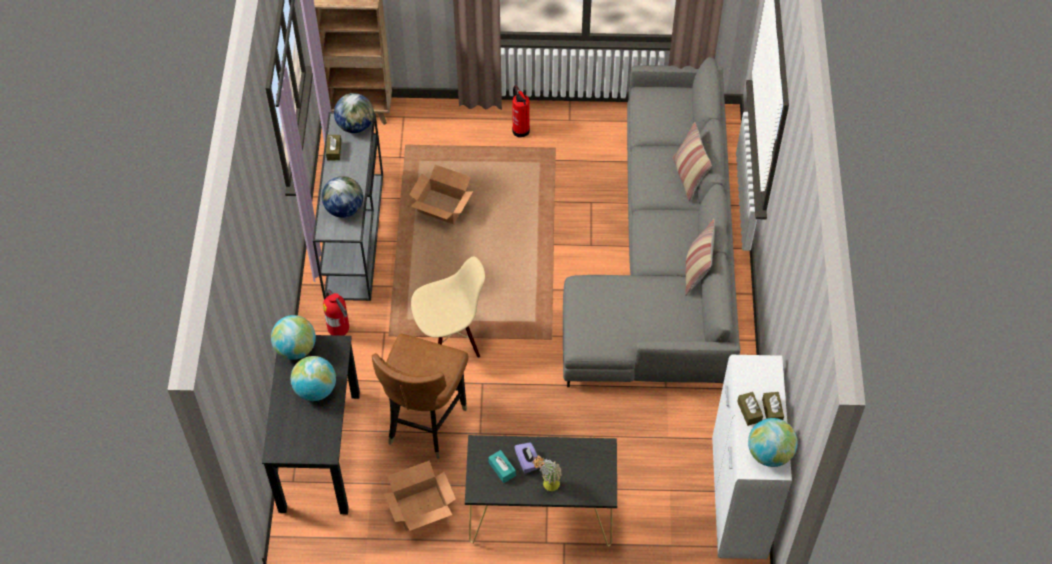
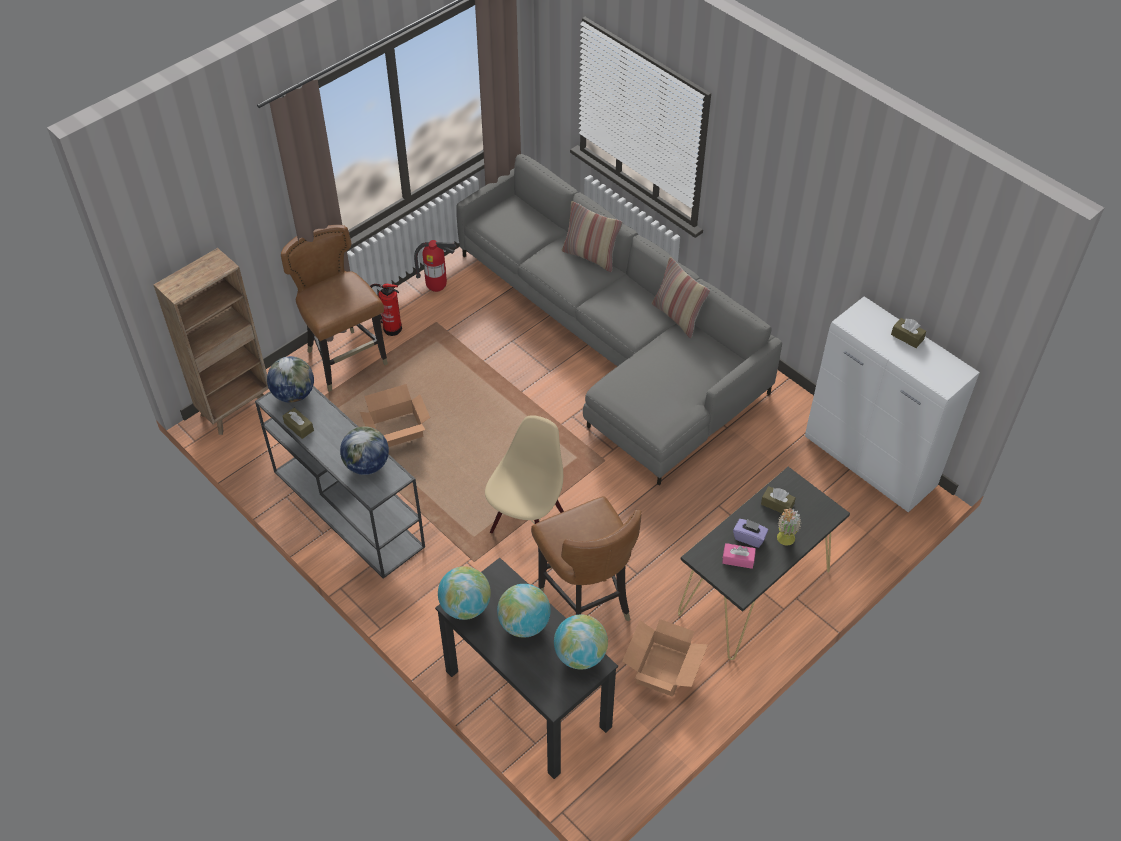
camera: 45 degrees left, 5 degrees down
(340, 332) = (428, 592): fire extinguisher -> fire extinguisher (437, 288)
(465, 131) = (346, 360): none -> brown chair
(502, 469) = (738, 559): turquoise tissue box -> pink tissue box
(749, 411) = (894, 349): brown tissue box -> brown tissue box (777, 504)
(769, 453) = (943, 366): globe -> globe (580, 655)

